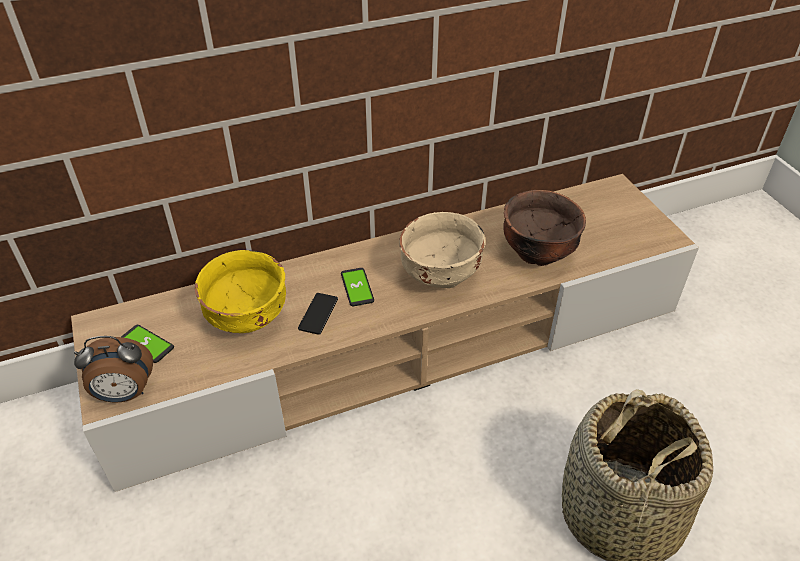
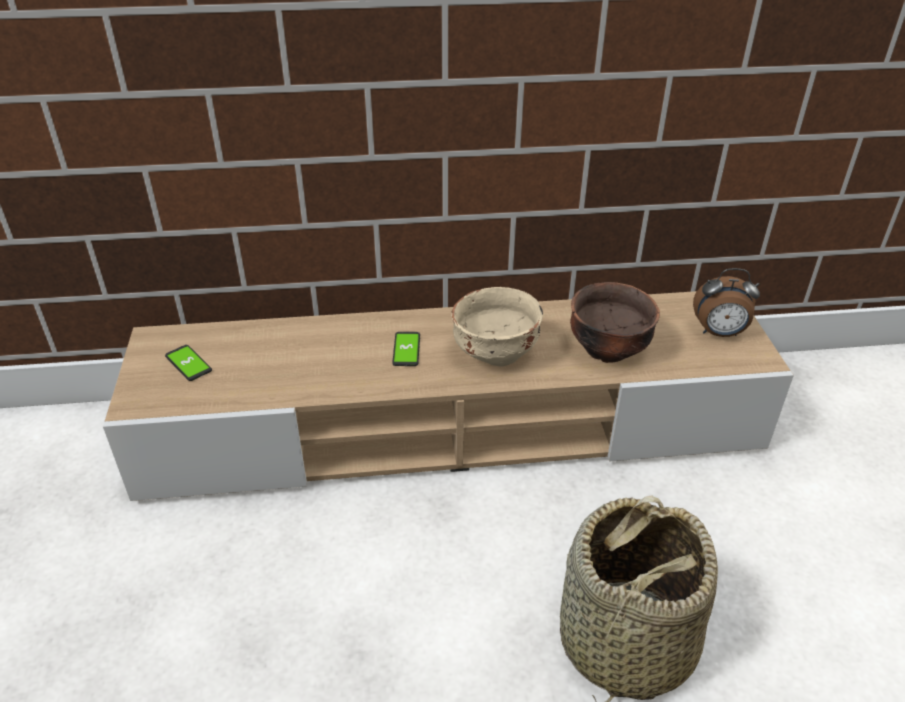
camera: 15 degrees right, 5 degrees down
(124, 394) = (151, 402): alarm clock -> alarm clock (719, 333)
(249, 317) = (291, 358): yellow bowl -> none
(318, 314) = (358, 366): phone -> none

